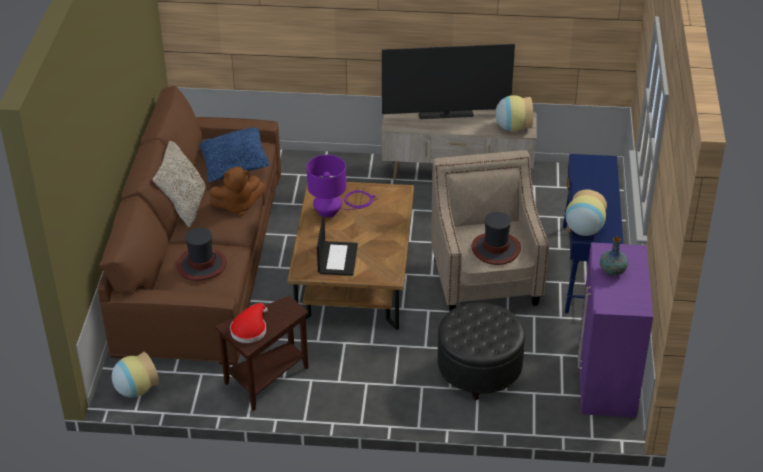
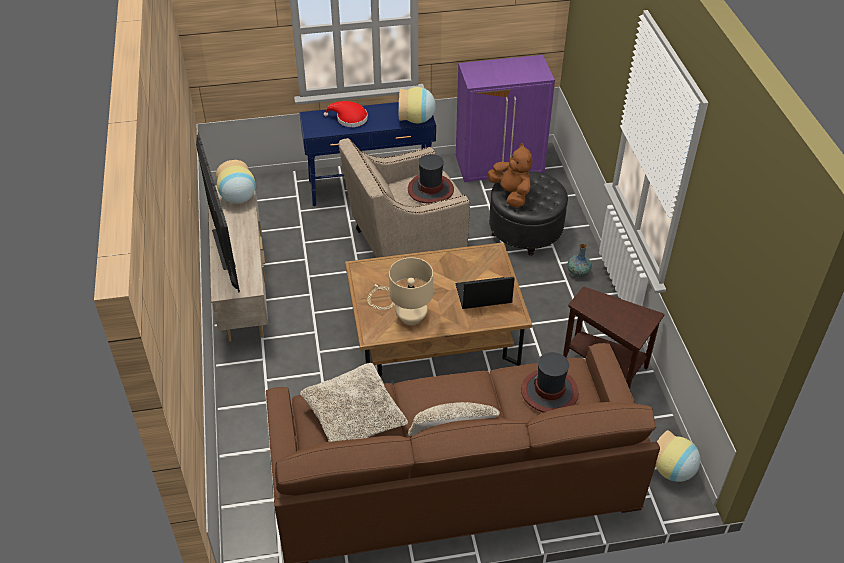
camera: 105 degrees left, 5 degrees up
(234, 163) = (354, 416): blue pillow -> beige pillow
(238, 206) = (436, 389): brown plush toy -> brown plush toy (511, 194)
(250, 329) = (629, 320): red hat -> red hat (349, 119)
(340, 207) = (400, 310): purple table lamp -> beige table lamp
(612, 271) = (499, 75): vase -> vase (578, 272)

